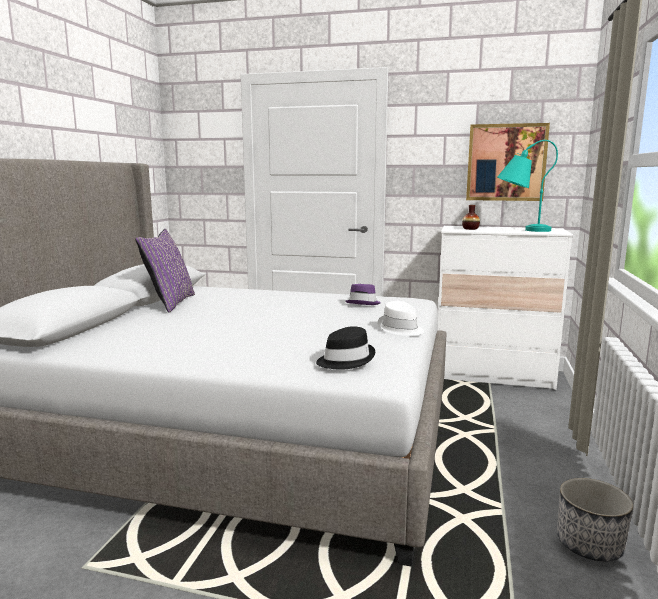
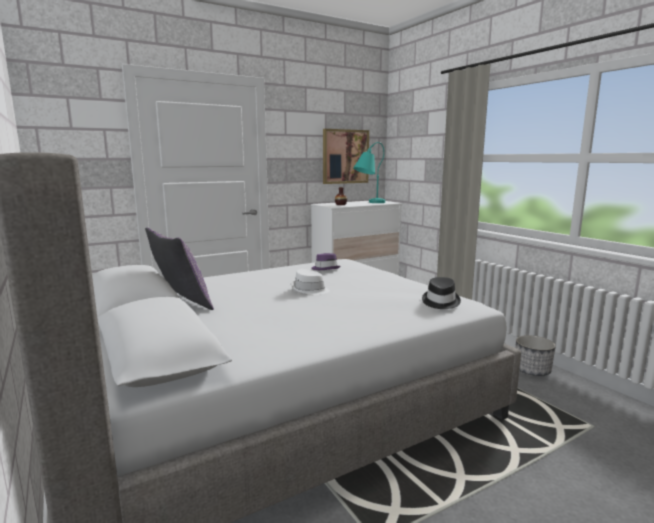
camera: 45 degrees left, 0 degrees up
(400, 329) = (397, 278): white hat -> white hat (309, 290)

